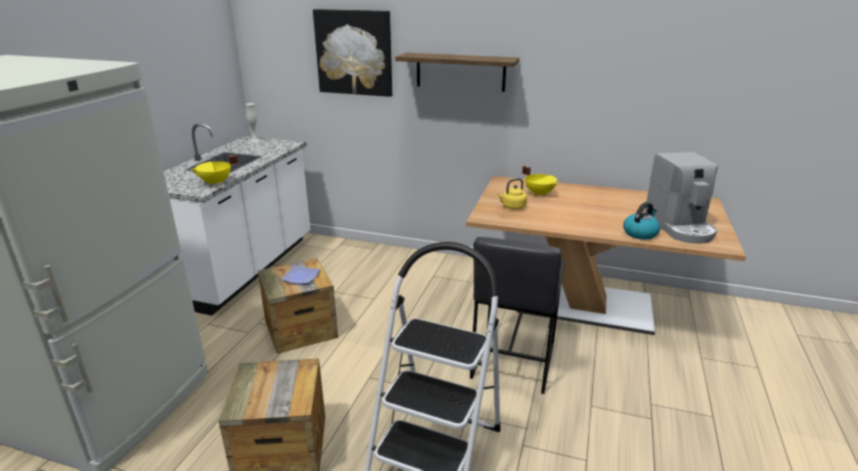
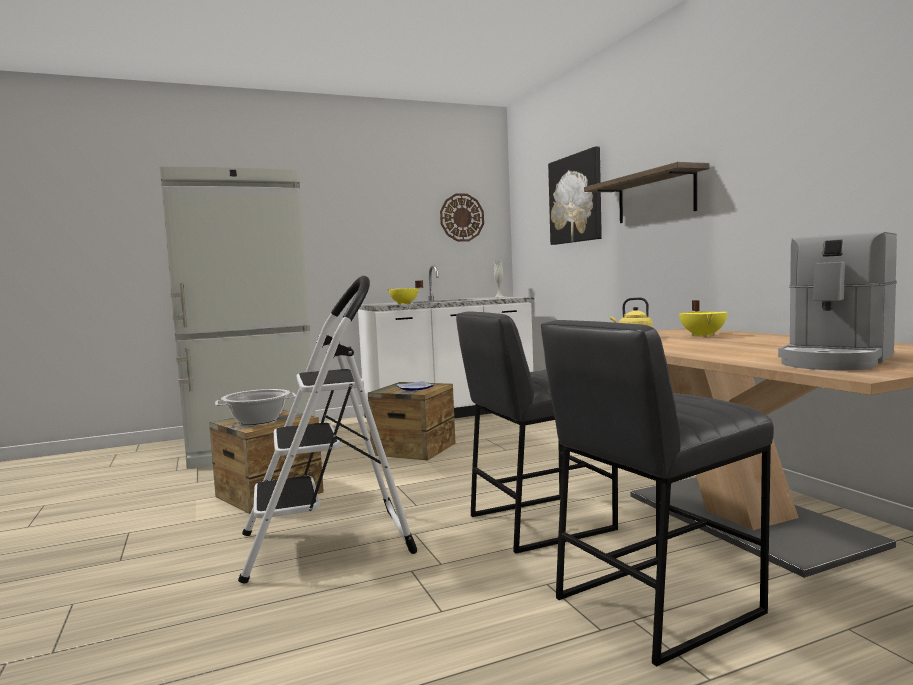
camera: 50 degrees right, 20 degrees down
(201, 57) = (462, 217): none -> wall clock
(273, 392) = (257, 420): none -> cooking pot
(640, 233) = (740, 357): kettle -> none
(644, 389) = (655, 606): none -> grey stool

